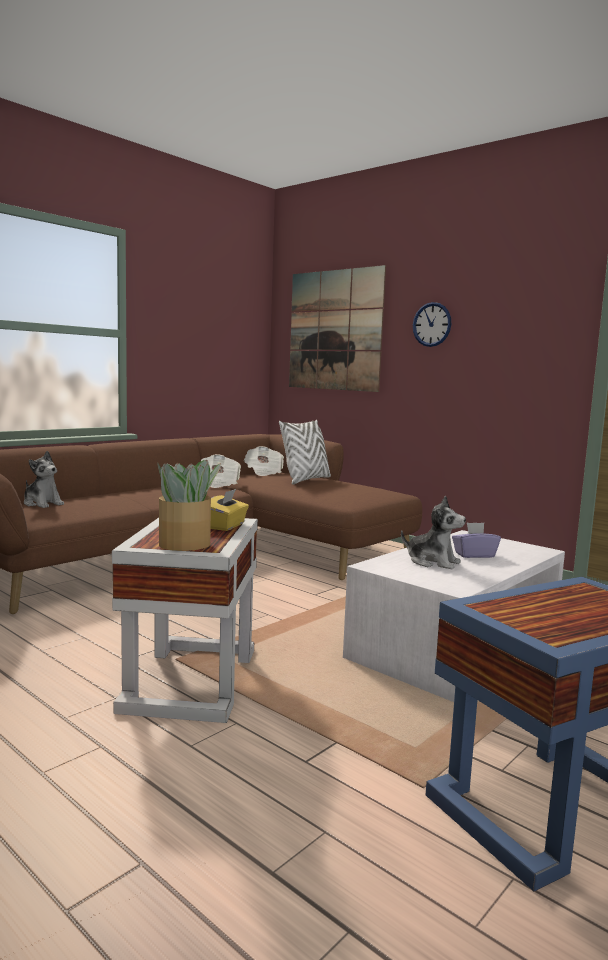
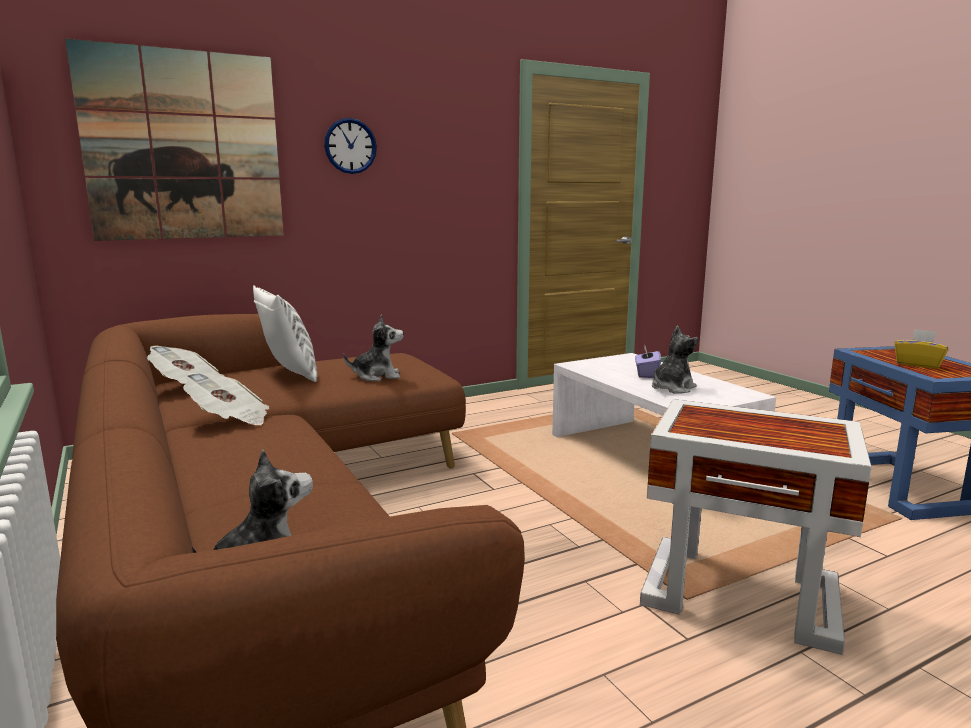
camera: 70 degrees left, 5 degrees up
(186, 544) = (820, 433): potted plant -> none
(226, 526) = (721, 412): yellow tissue box -> yellow tissue box (918, 364)
(325, 492) = (377, 376): none -> plush toy

